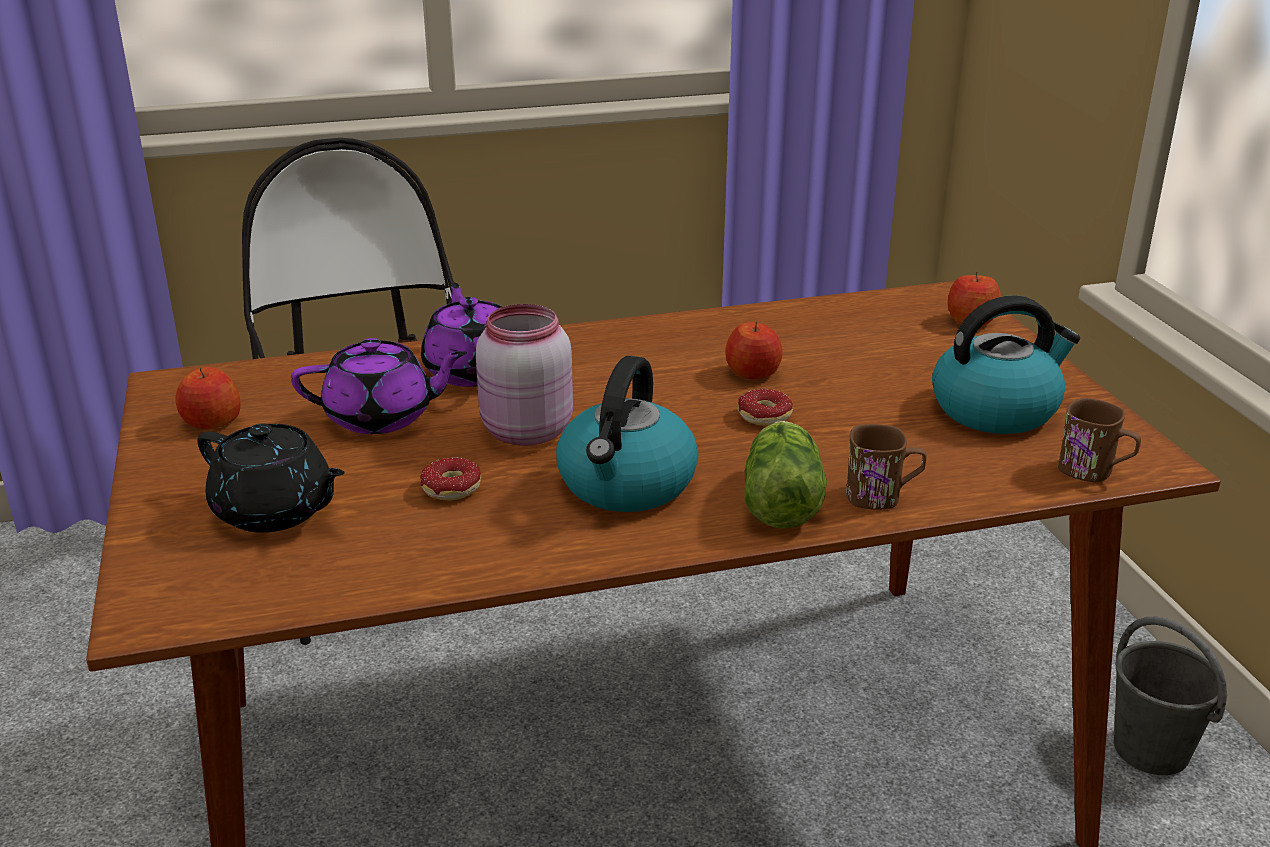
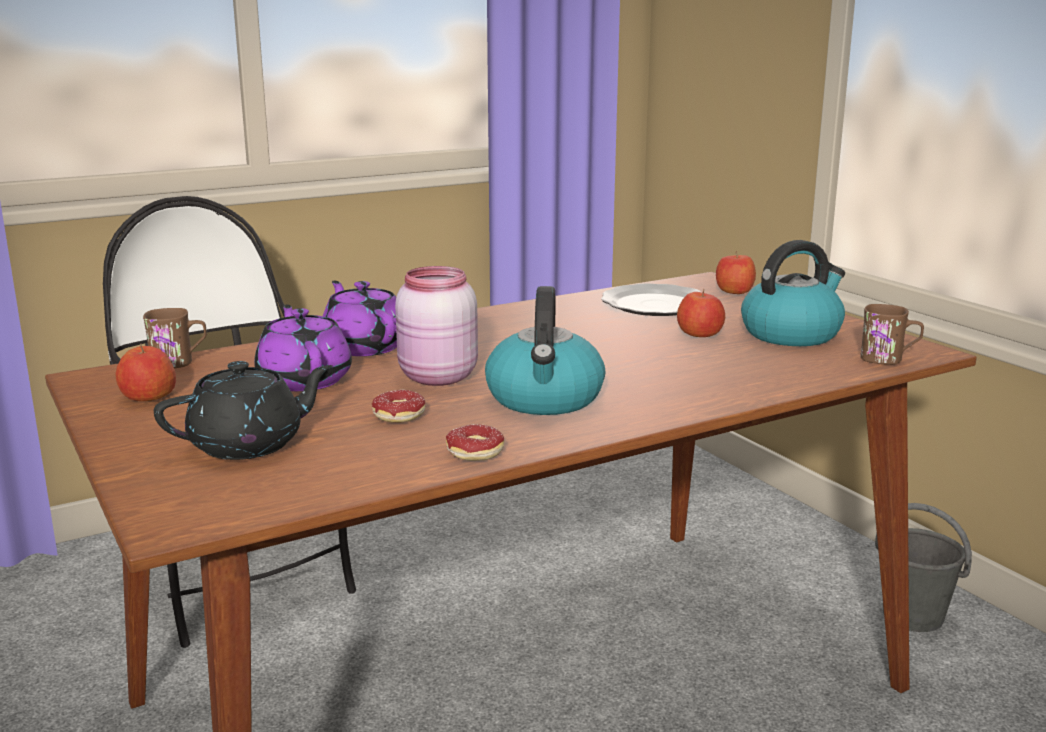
camera: 15 degrees left, 10 degrees down
(275, 511) = (249, 445): black teapot -> black teapot turned 45 degrees counterclockwise
(382, 417) = (304, 380): purple teapot -> purple teapot turned 90 degrees counterclockwise
(753, 373) = (595, 330): apple -> apple (700, 334)
(760, 421) = (622, 355): donut -> donut (471, 457)
(781, 499) = (674, 395): lettuce -> none
(855, 336) = (656, 305): none -> plate
(882, 496) = (749, 386): brown mug -> brown mug (179, 362)

